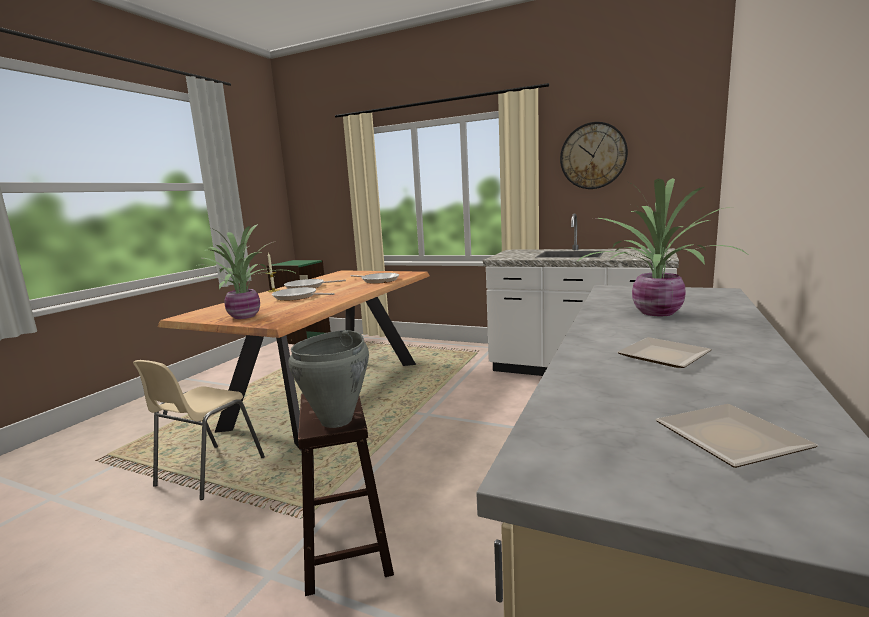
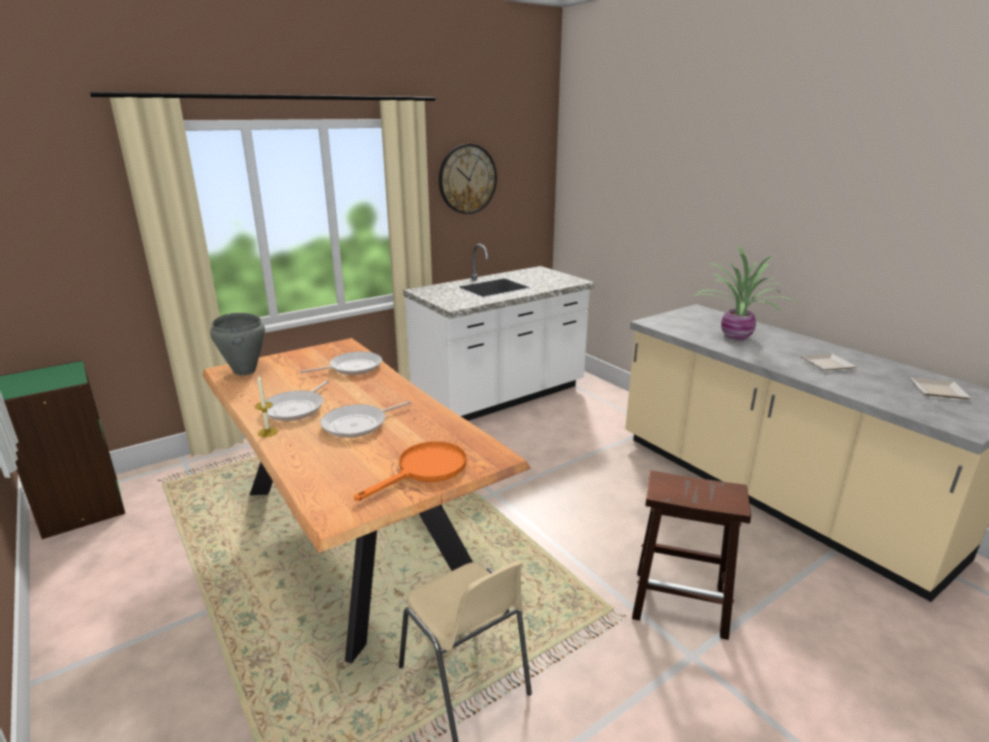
camera: 60 degrees left, 10 degrees up
(246, 316) = (425, 470): potted plant -> orange frying pan
(337, 420) = (725, 493): grey cooking pot -> grey cooking pot (245, 371)

